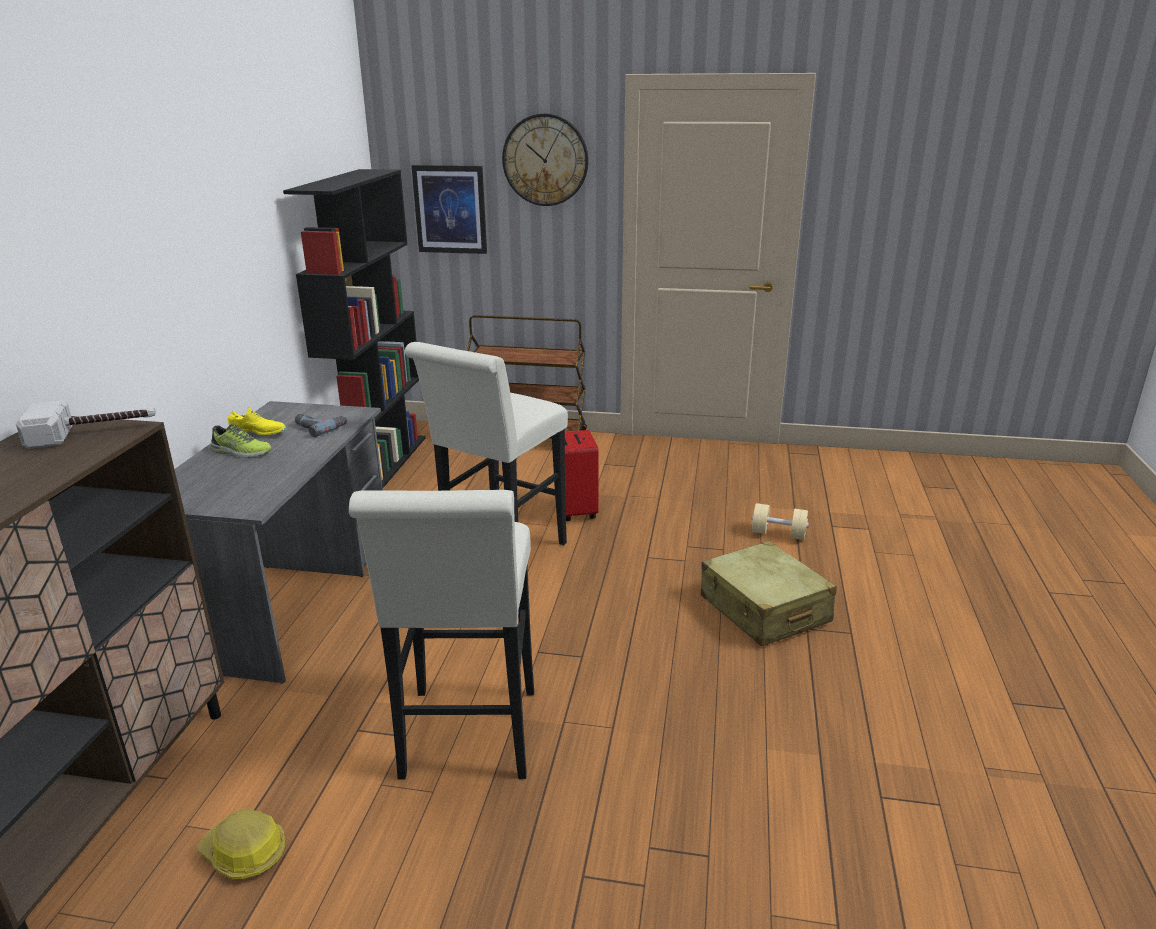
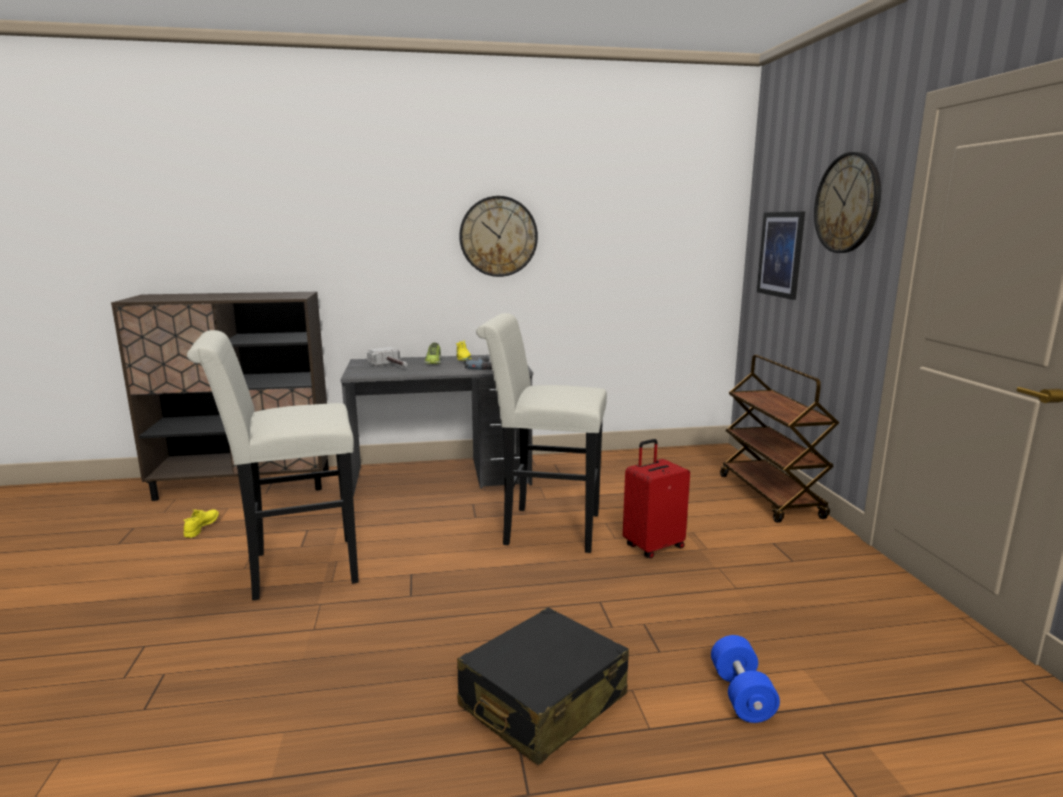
camera: 70 degrees right, 10 degrees down
(94, 432) = (290, 295): hammer -> hammer (392, 367)
(220, 244) = (498, 236): none -> wall clock
(244, 854) = (202, 527): hard hat -> yellow shoe
(380, 465) = (642, 456): black bookcase -> none
(764, 610) = (542, 701): beige suitcase -> black suitcase
(778, 534) = (741, 695): beige dumbbell -> blue dumbbell

